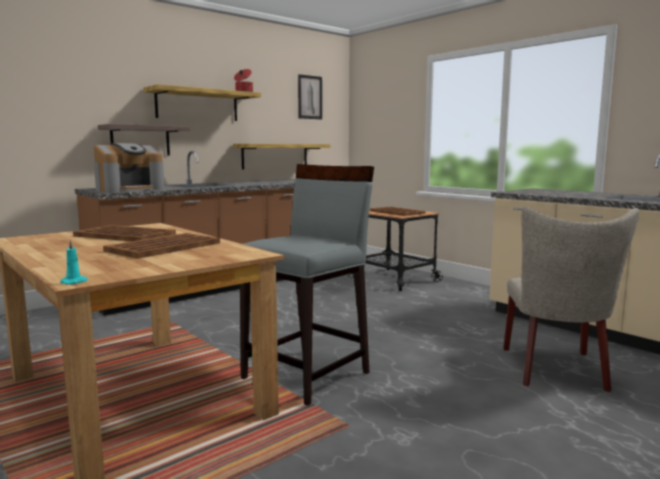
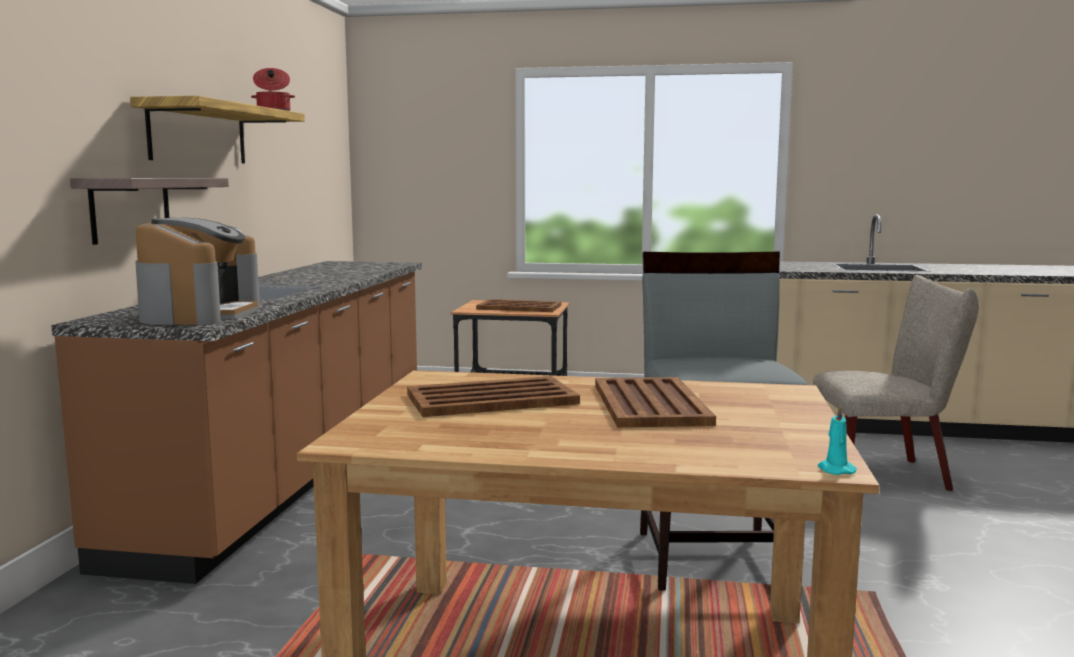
camera: 40 degrees left, 0 degrees up
(275, 156) = (286, 226): shelf -> none
(310, 97) = (315, 119): picture -> none
(556, 371) = (887, 475): beige chair -> beige chair turned 60 degrees counterclockwise

